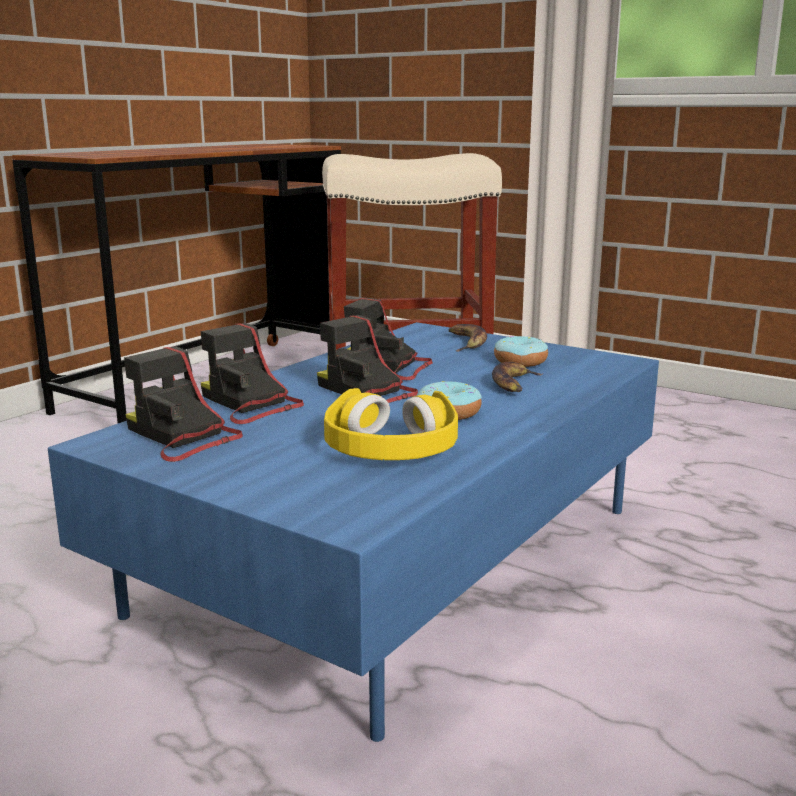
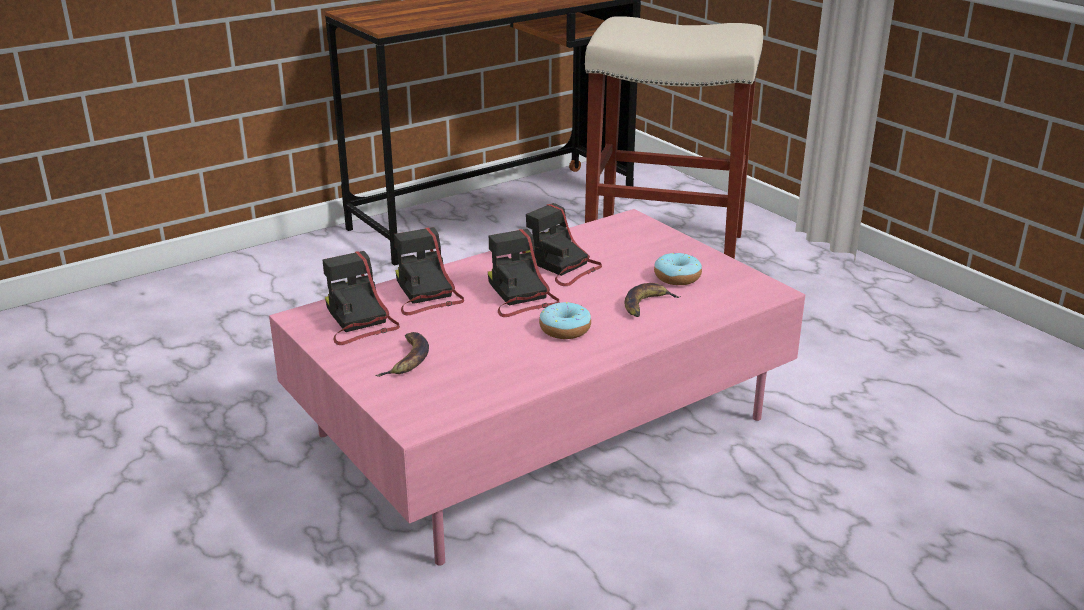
camera: 20 degrees right, 10 degrees up
(390, 448) = (492, 359): yellow headphones -> none
(399, 561) = (542, 429): blue coffee table -> pink coffee table
(466, 342) = (652, 244): banana -> banana (407, 359)

